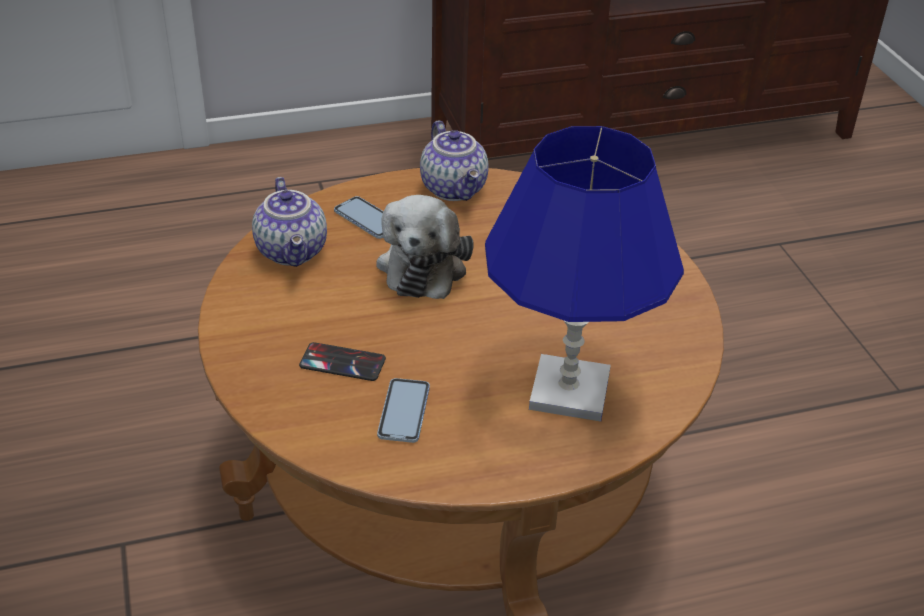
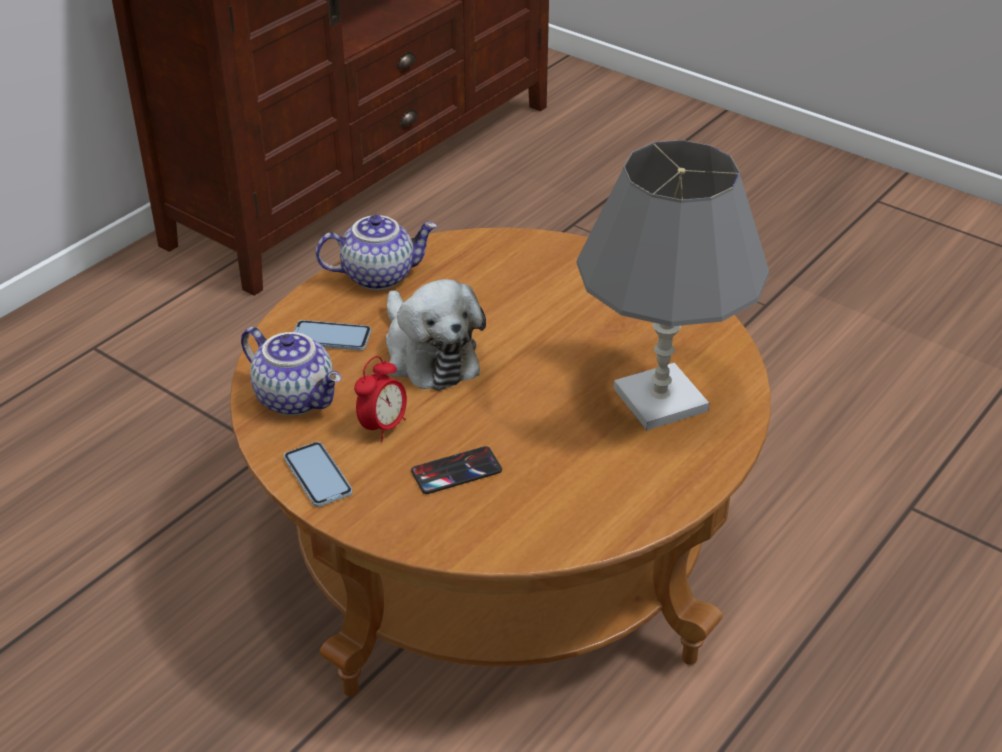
camera: 35 degrees left, 0 degrees up
(328, 302) = (383, 427): none -> alarm clock
(404, 412) = (554, 484): phone -> phone (317, 476)
(455, 189) = (379, 275): teapot -> teapot turned 45 degrees counterclockwise
(568, 391) = (659, 400): blue table lamp -> grey table lamp

